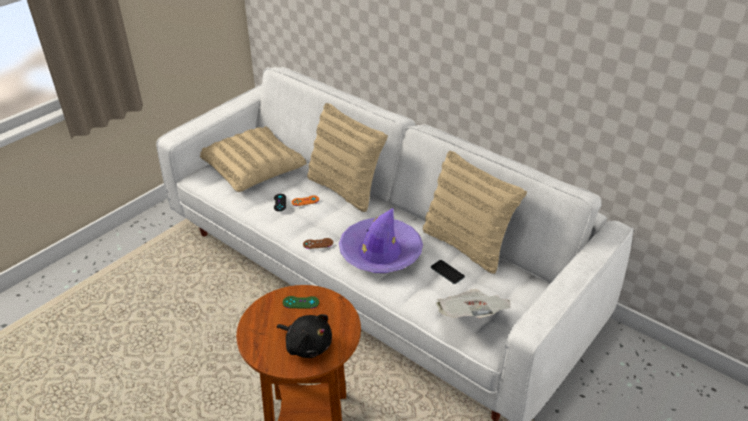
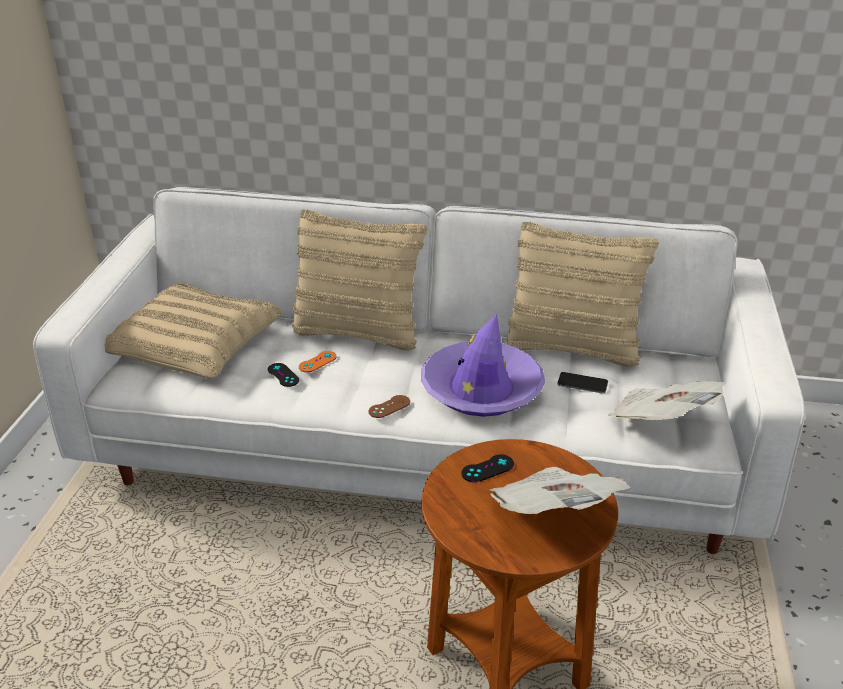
camera: 30 degrees left, 5 degrees down
(301, 302) = (487, 469): green game controller -> black game controller
(307, 345) = (553, 516): black plush toy -> newspaper

